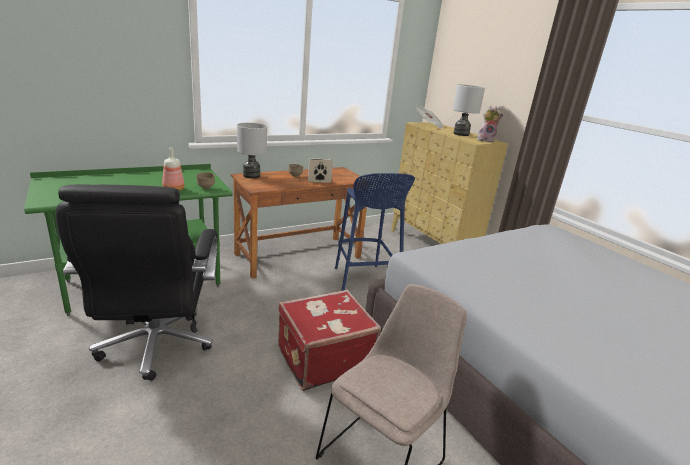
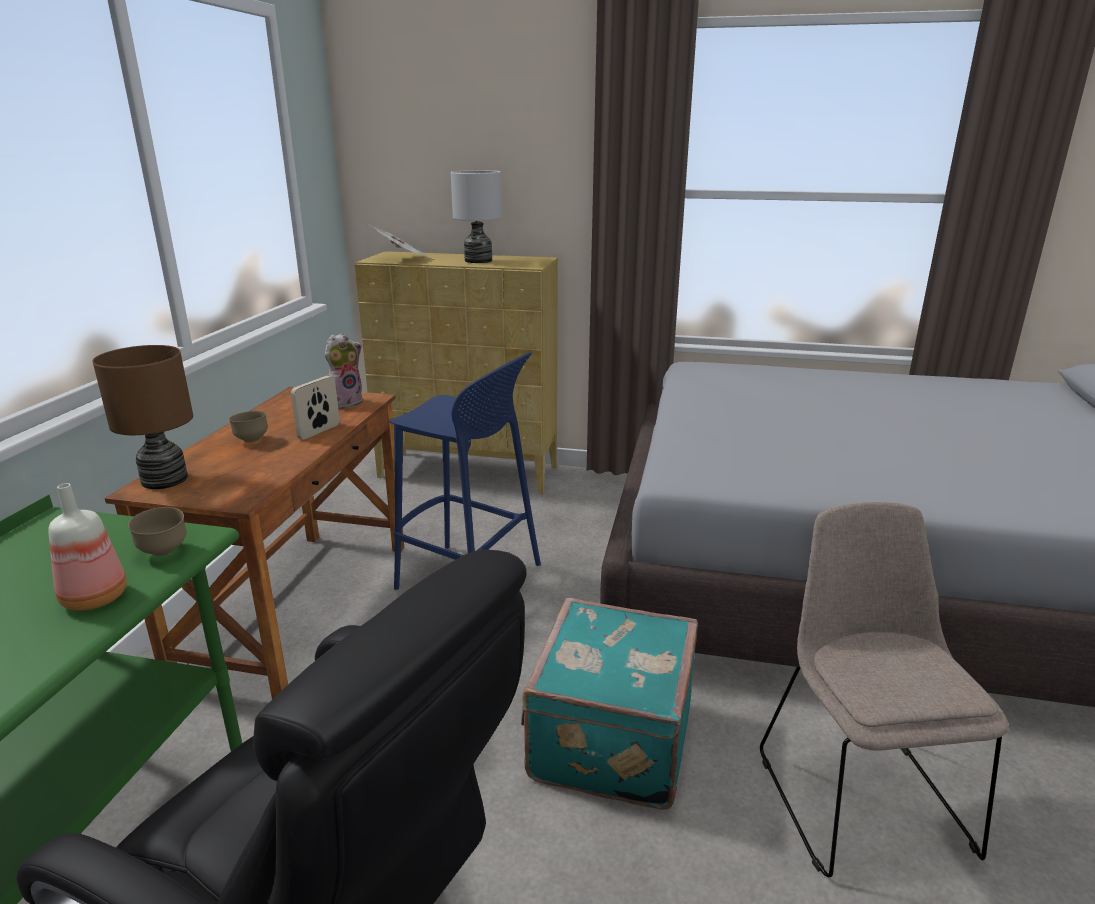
camera: 45 degrees left, 0 degrees up
(251, 176) = (164, 480): grey table lamp -> brown table lamp
(322, 358) = (608, 739): red suitcase -> turquoise suitcase
(485, 140) = (530, 261): plush toy -> plush toy (345, 403)

